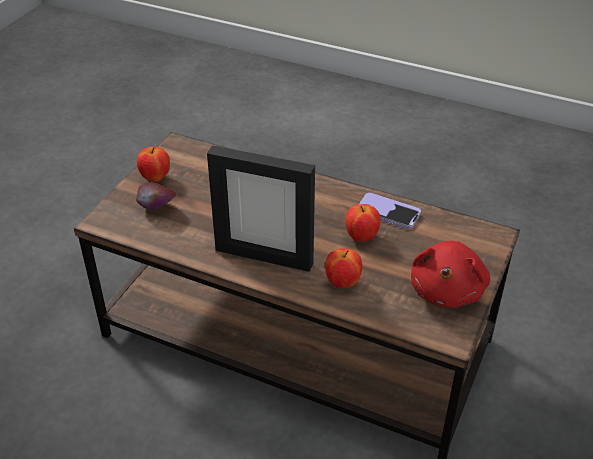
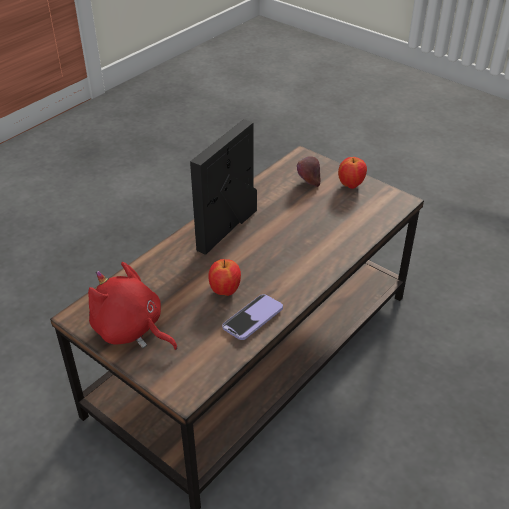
camera: 105 degrees right, 0 degrees up
(342, 283) = (174, 266): apple -> none

